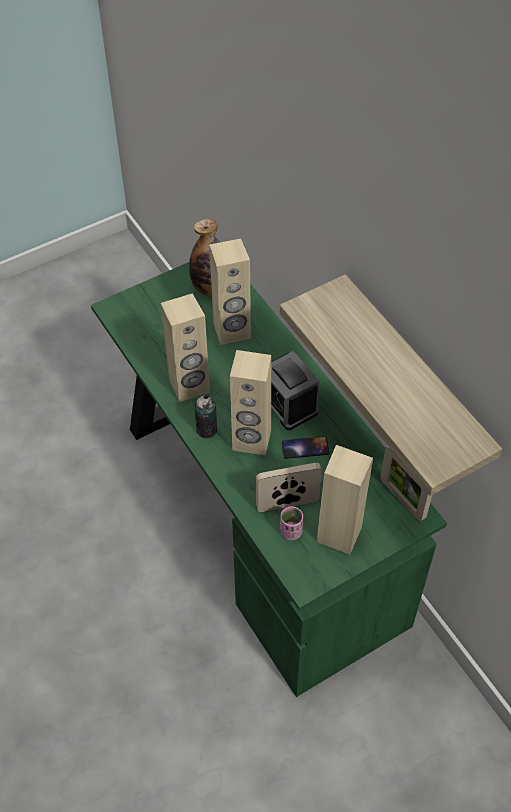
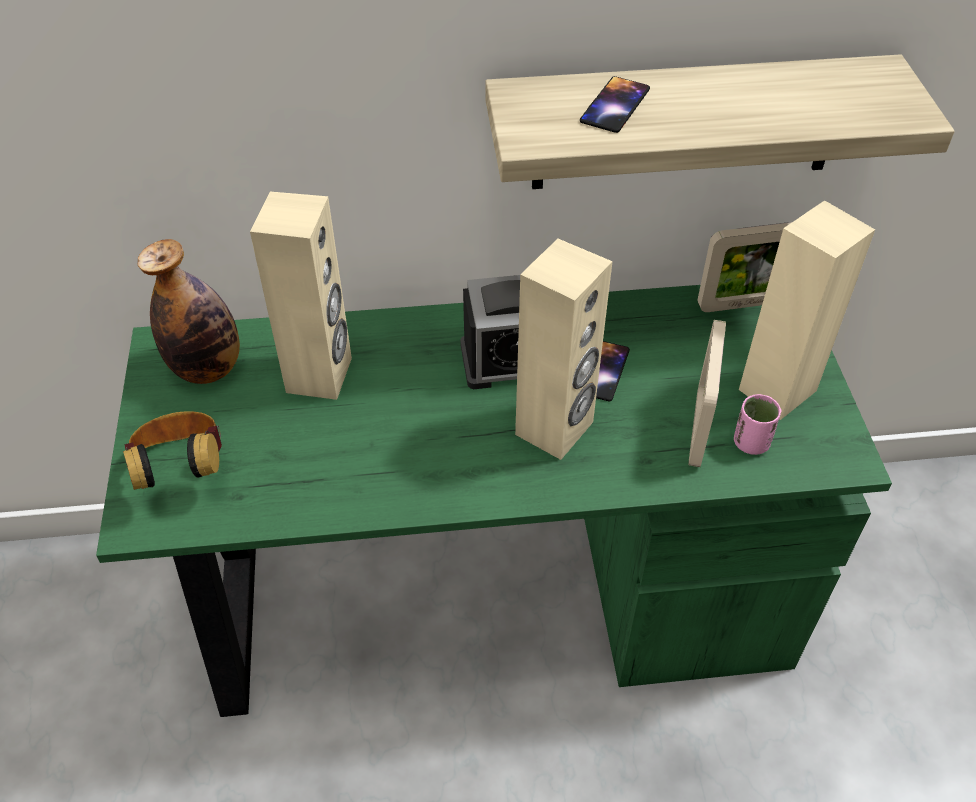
camera: 65 degrees left, 5 degrees down
(148, 309) = (182, 470): none -> headphones
(189, 386) = (396, 470): beige speaker -> none
(206, 430) = (500, 479): can -> none
(355, 332) = (614, 105): none -> phone

